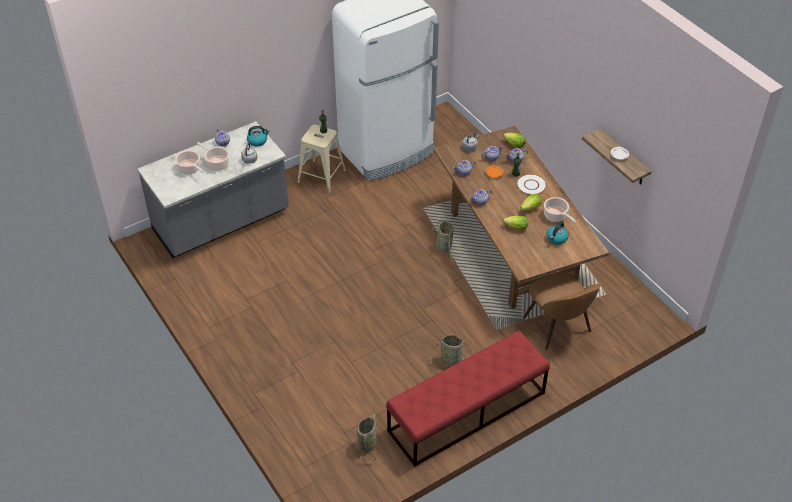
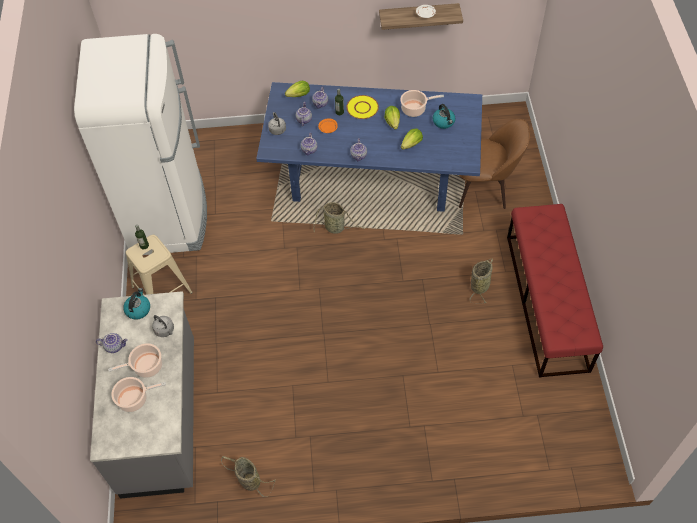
camera: 60 degrees left, 10 degrees up
(368, 443) = (546, 400): basket -> basket (248, 480)
(512, 250) = (372, 177): brown dining table -> blue dining table
(531, 185) = (362, 108): white plate -> yellow plate

